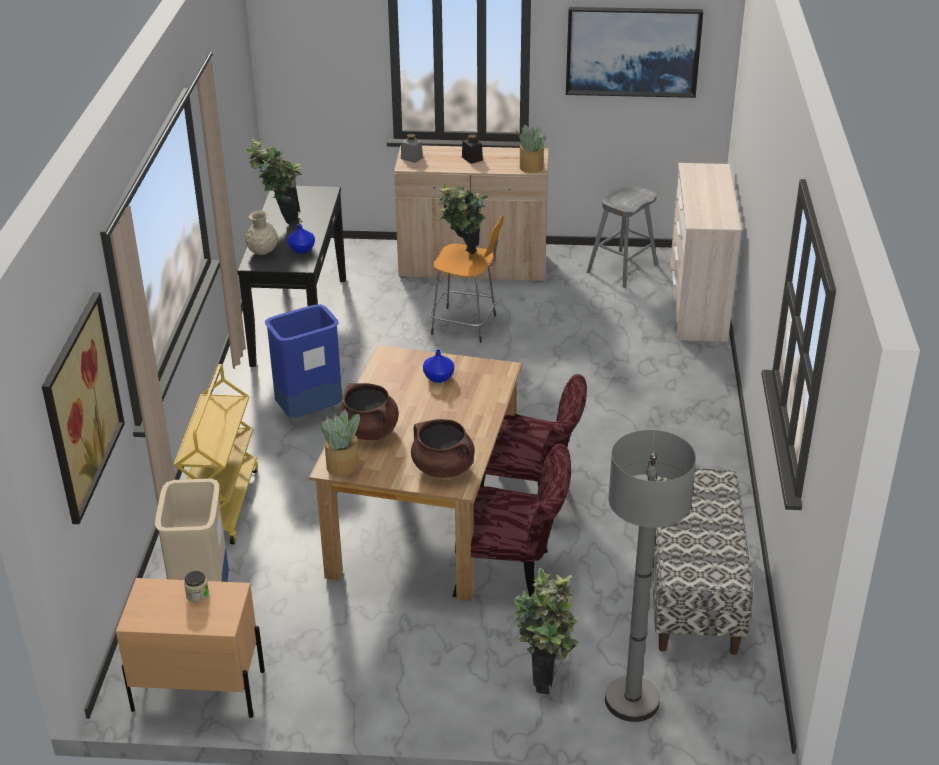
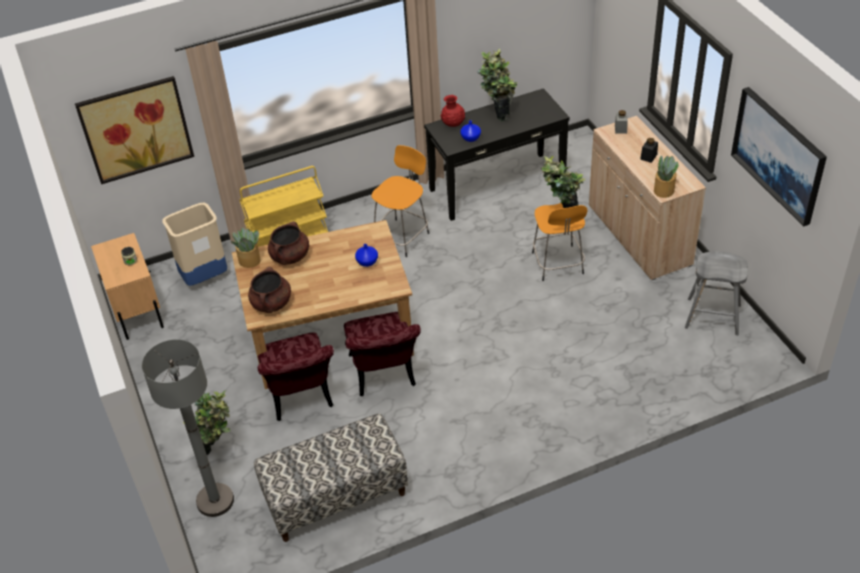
camera: 65 degrees right, 10 degrees up
(263, 252) = (453, 124): beige vase -> red vase
(309, 411) = (402, 236): blue trash can -> orange stool
(696, 304) = (698, 380): beige dresser -> none

